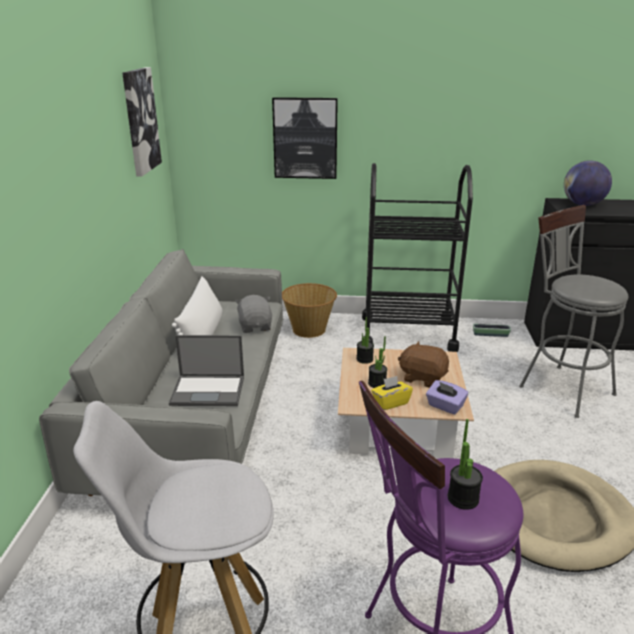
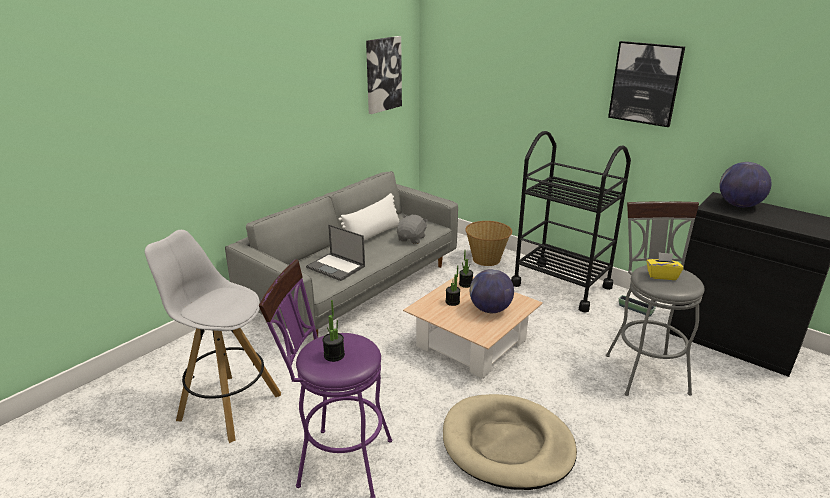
camera: 35 degrees right, 0 degrees up
(305, 138) = (510, 102): picture -> picture (645, 83)
(390, 402) = (445, 316): yellow tissue box -> yellow tissue box (661, 276)
(422, 377) = (490, 309): brown plush toy -> globe
(445, 406) = (479, 332): purple tissue box -> none

